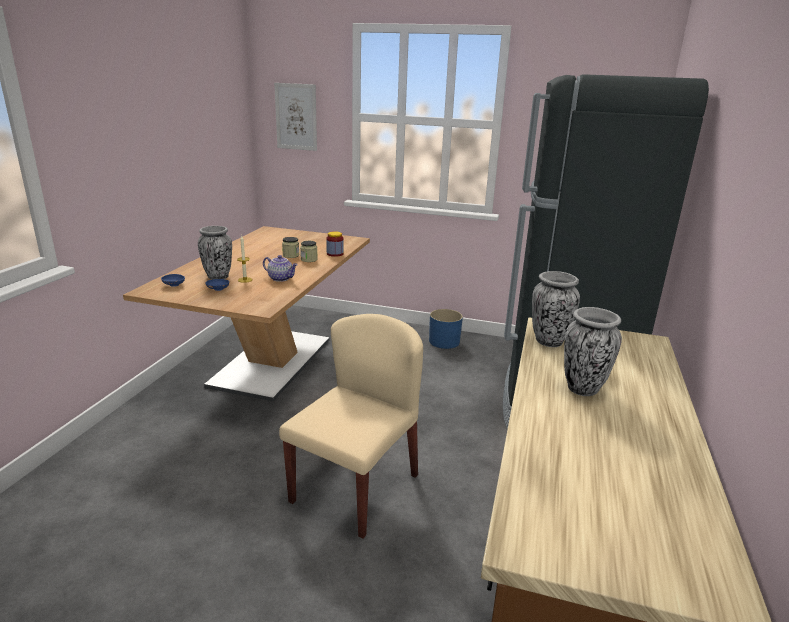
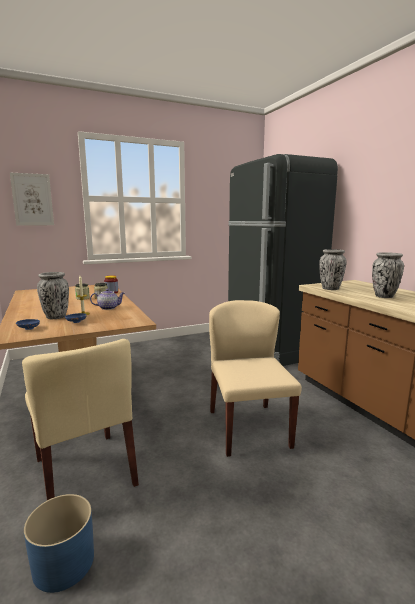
camera: 40 degrees left, 10 degrees down
(175, 444) = (85, 472): none -> beige chair
(444, 341) = (174, 344): blue planter -> blue planter (63, 563)

